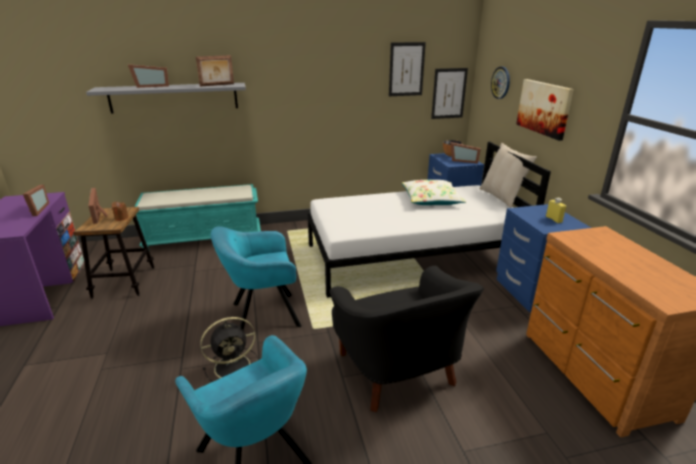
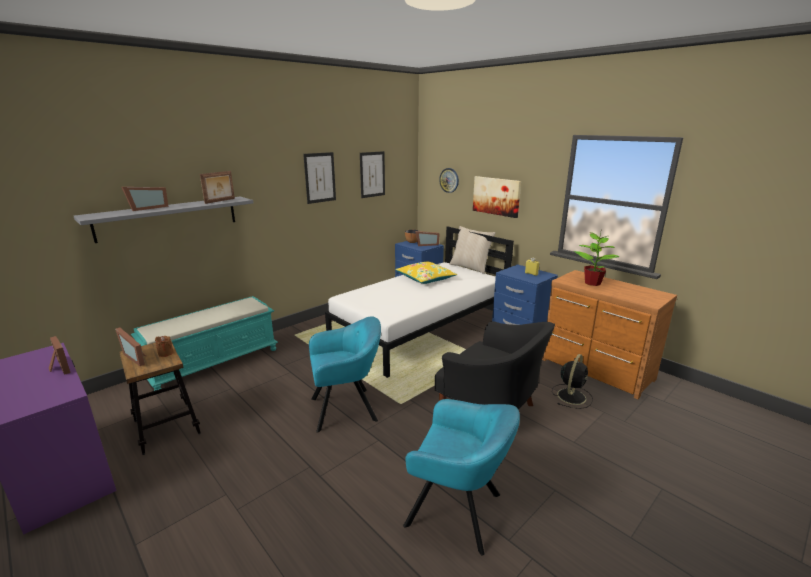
camera: 30 degrees left, 5 degrees down
(234, 366) = (366, 455): black fan -> black fan (571, 396)
(262, 315) = (347, 408): turquoise armchair -> turquoise armchair turned 150 degrees counterclockwise
(431, 200) = (425, 278): white pillow -> yellow pillow
(449, 93) = (403, 192): picture -> picture (320, 177)
(607, 250) = (593, 283): none -> potted plant

